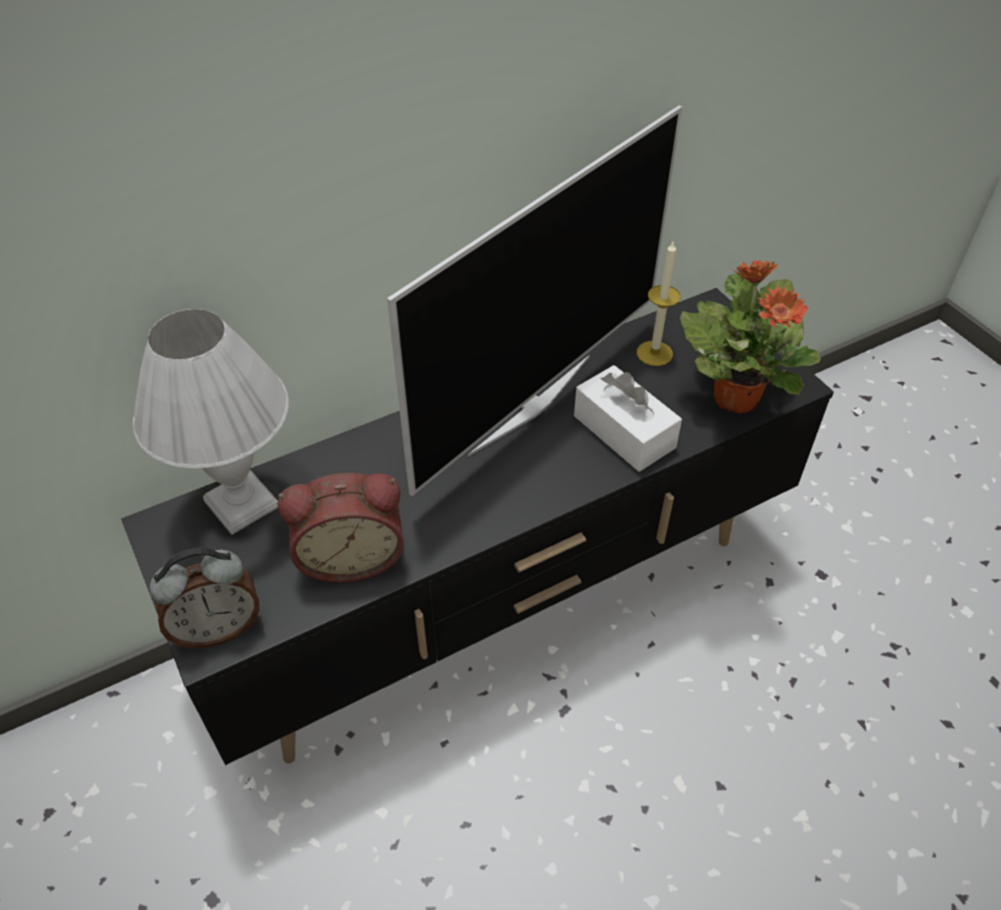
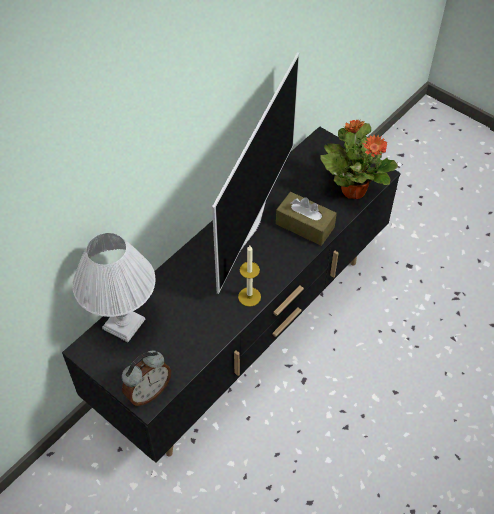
camera: 20 degrees left, 5 degrees up
(351, 555) = (196, 333): alarm clock -> none
(624, 432) = (305, 225): white tissue box -> brown tissue box
(654, 353) = (302, 175): candle -> candle (249, 296)

